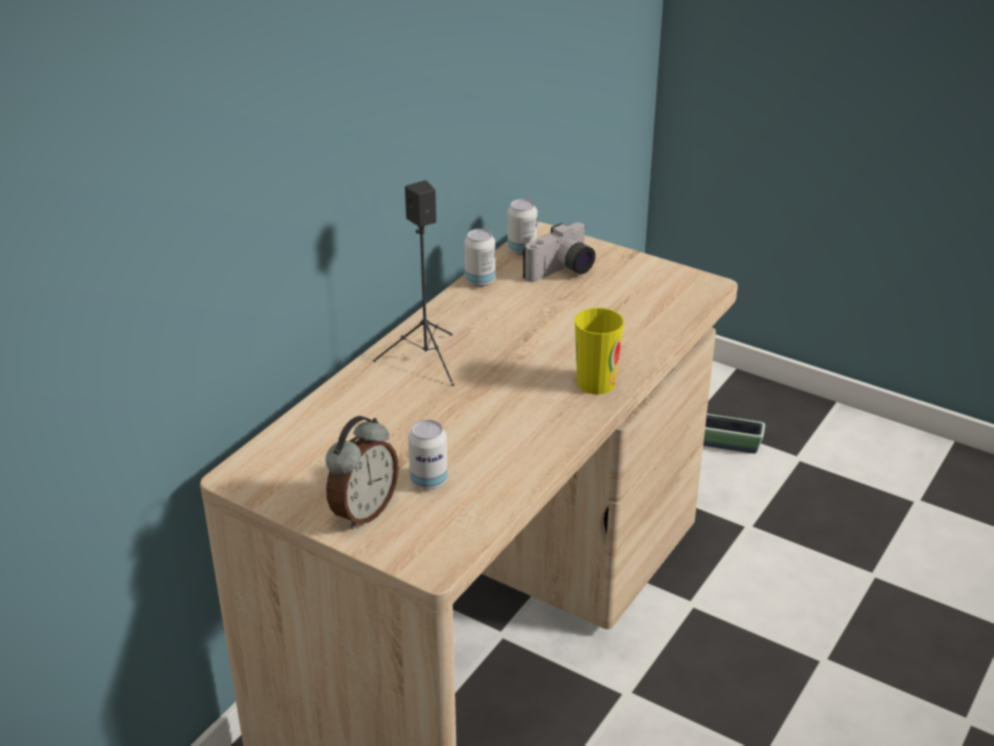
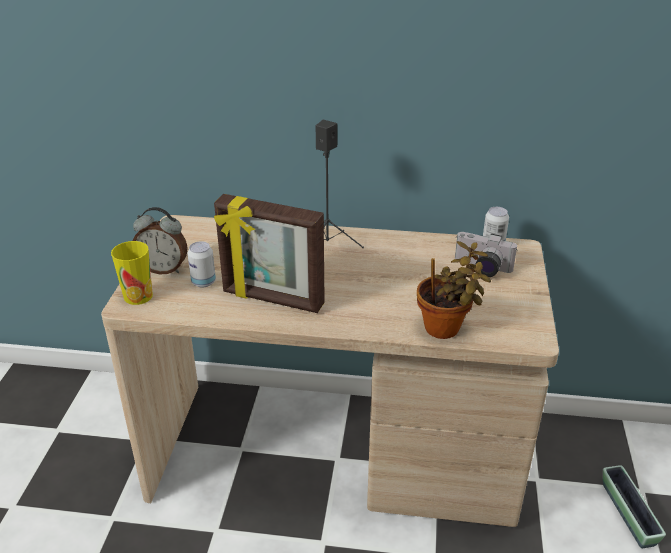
camera: 65 degrees right, 0 degrees up
(480, 281) = (435, 240): can -> none
(514, 432) = (272, 299): none -> picture frame
(596, 383) = (353, 318): cup -> cup (138, 296)
(658, 329) = (446, 329): none -> potted plant

